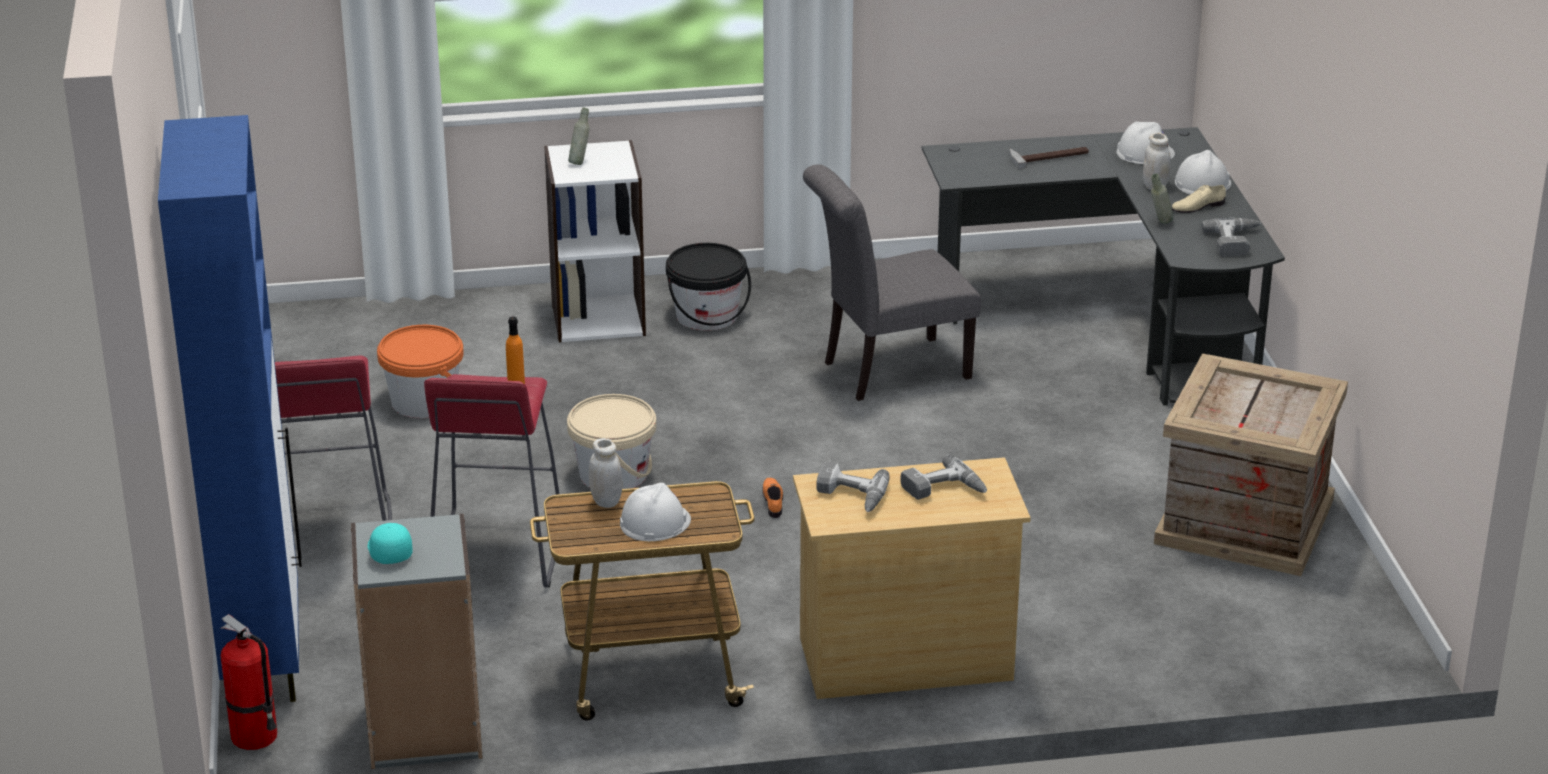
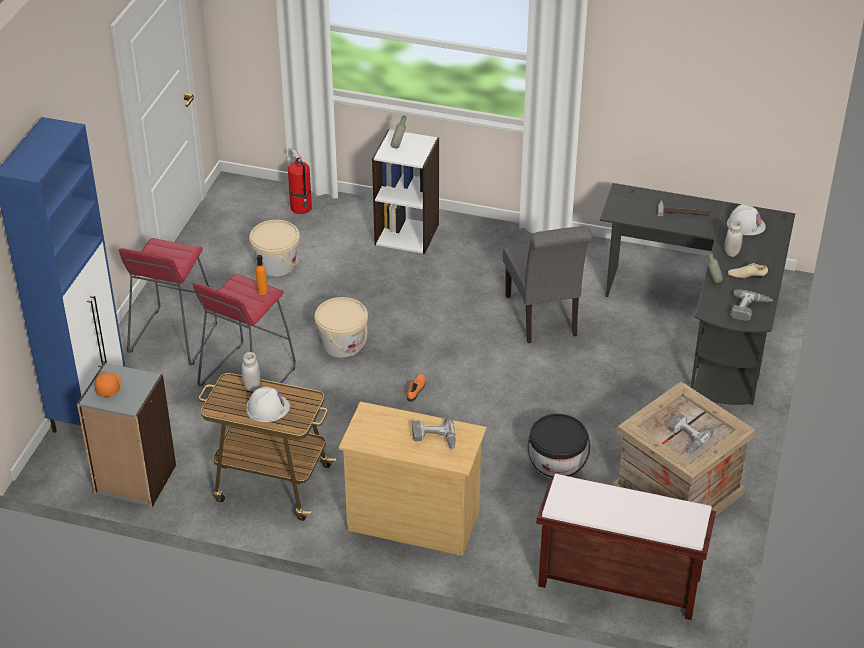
camera: 25 degrees right, 10 degrees up
(256, 736) = (54, 454): fire extinguisher -> fire extinguisher (301, 208)
(388, 551) = (108, 387): turquoise cap -> orange cap
(424, 401) = (276, 264): orange bucket -> beige bucket
(707, 316) = (468, 250): black bucket -> black bucket (556, 464)
(850, 496) = (379, 426): power drill -> power drill (685, 438)
(887, 371) = (543, 319): grey chair -> grey chair turned 105 degrees counterclockwise
(1202, 183) = (764, 258): white hard hat -> none
(1255, 648) = (617, 582): none -> brown bench

